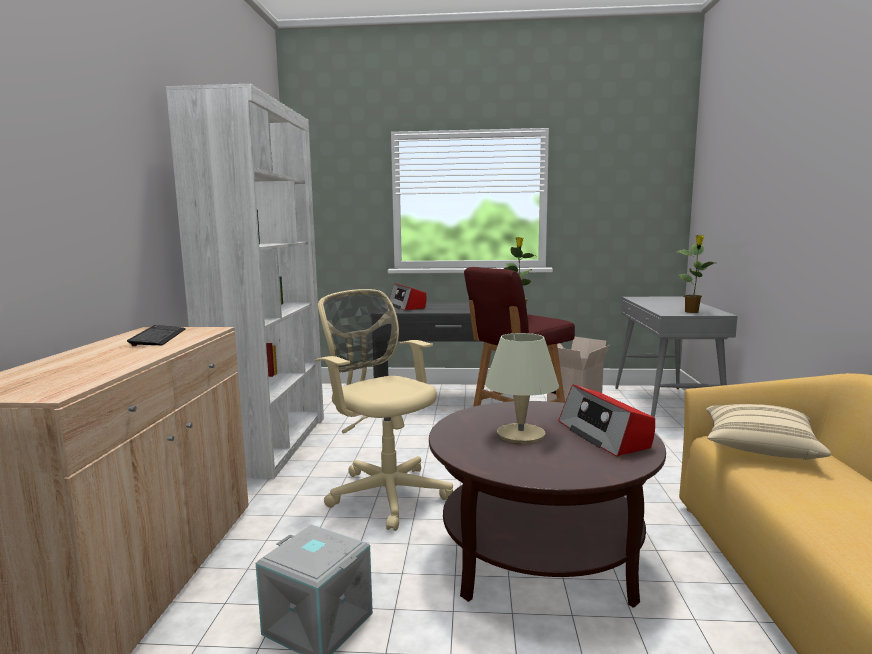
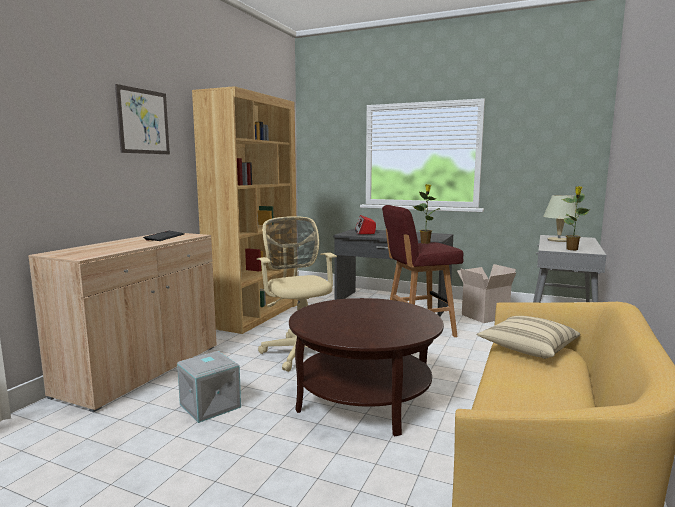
camera: 20 degrees right, 0 degrees up
(97, 133) = (143, 121): none -> picture
(271, 444) = (255, 315): white bookcase -> brown bookcase
(521, 435) = (352, 316): beige table lamp -> beige table lamp (559, 240)
(604, 435) = (405, 323): radio -> none

